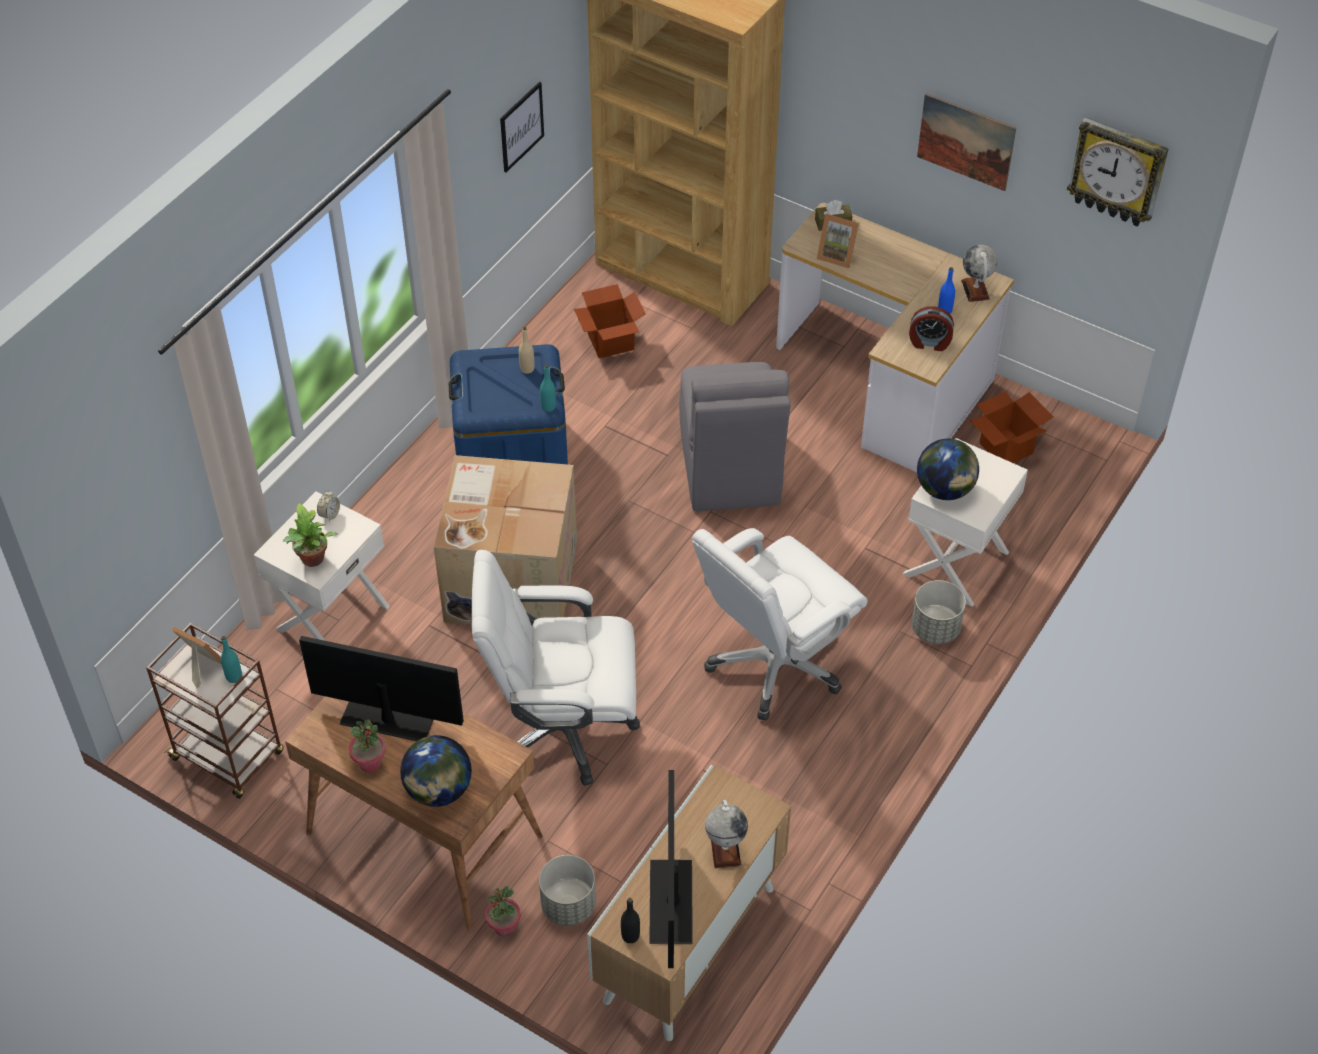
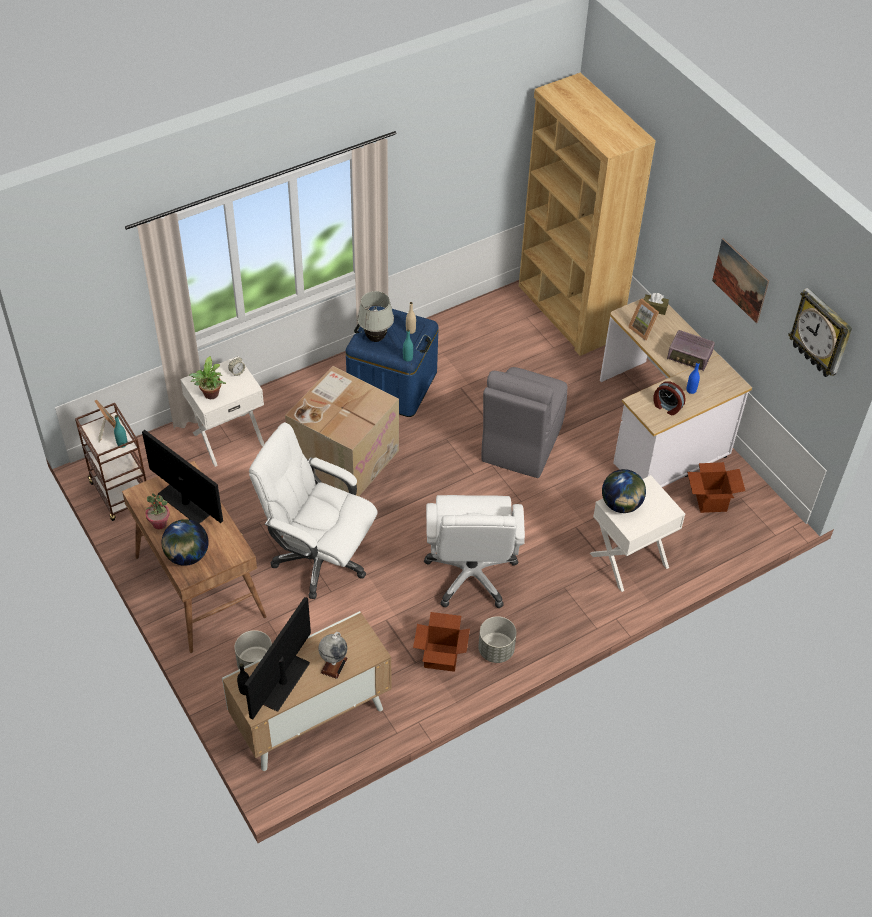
camera: 25 degrees right, 0 degrees up
(487, 397) = (376, 338): none -> white table lamp
(504, 927) = (211, 660): potted plant -> none
(521, 126) = (466, 175): picture -> none
(611, 342) = (497, 337): cardboard box -> cardboard box (441, 657)
(774, 664) = (471, 575): white office chair -> white office chair turned 75 degrees counterclockwise
(915, 269) = (689, 357): none -> radio
(935, 628) = (588, 595): grey planter -> grey planter (496, 650)
(975, 290) = (721, 384): globe -> none

